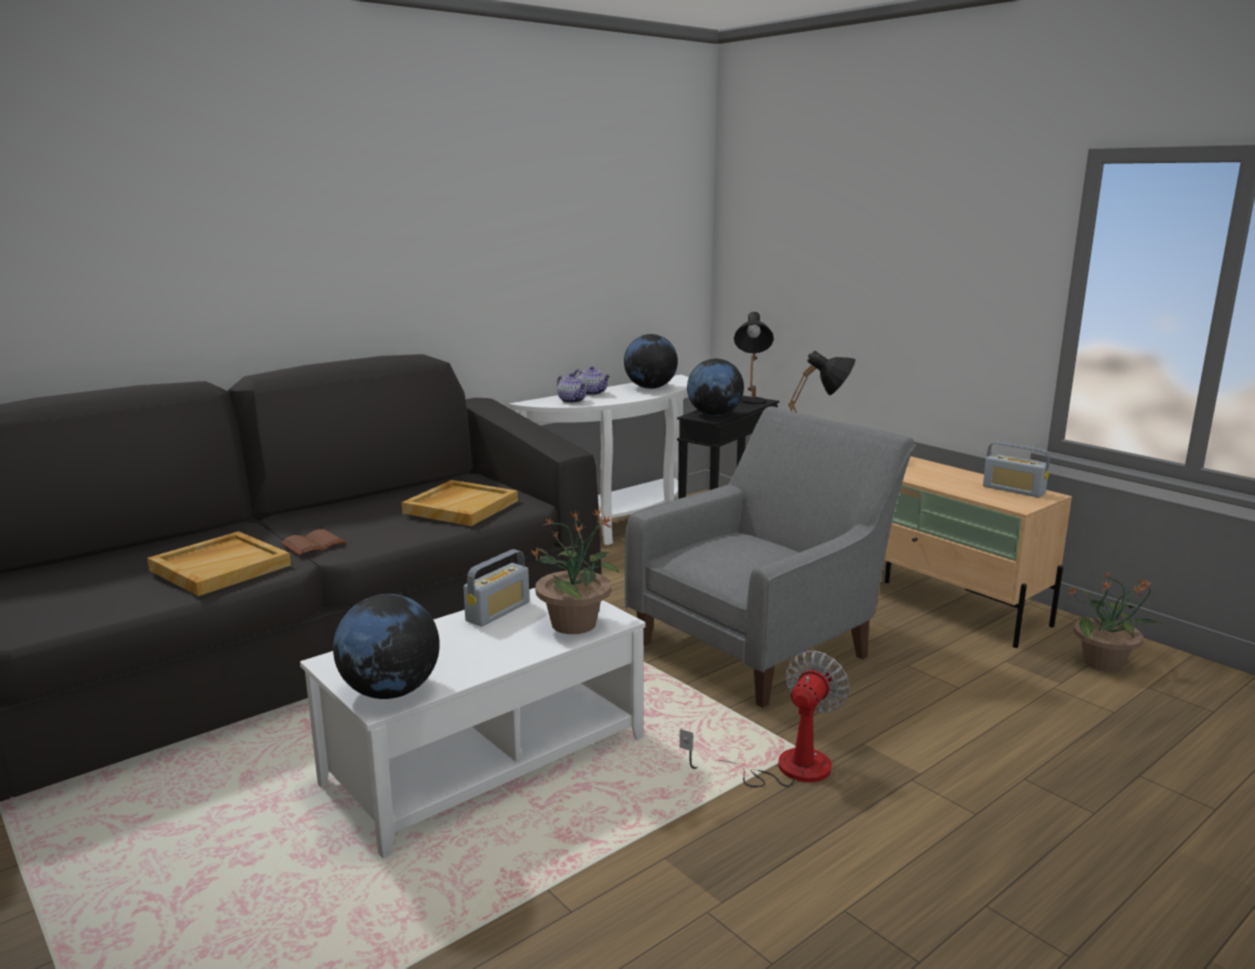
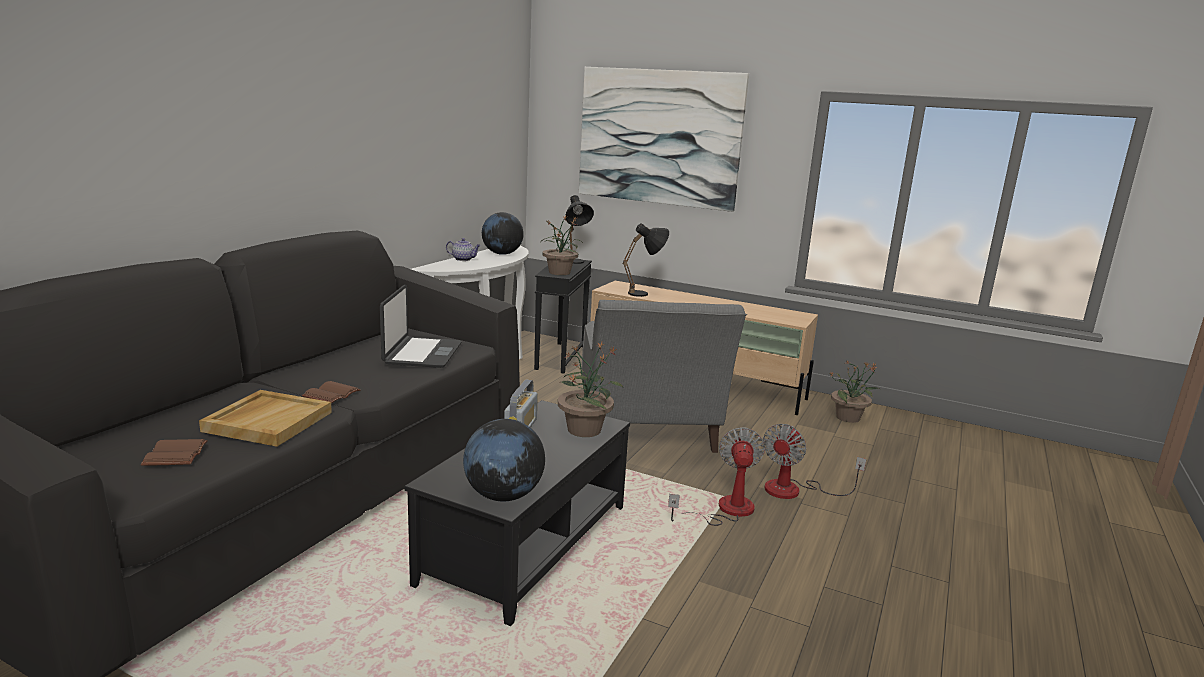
camera: 25 degrees left, 0 degrees up
(105, 592) = (177, 455): none -> brown book
(461, 506) = (422, 354): beige tray -> laptop
(485, 760) = (525, 543): white coffee table -> black coffee table
(572, 401) = (456, 266): teapot -> none
(714, 415) = (559, 272): globe -> potted plant
(762, 643) = (648, 433): grey armchair -> grey armchair turned 150 degrees clockwise
(864, 230) = (659, 137): none -> picture
(917, 758) = (794, 490): none -> fan
(1013, 490) = (784, 313): radio -> none

